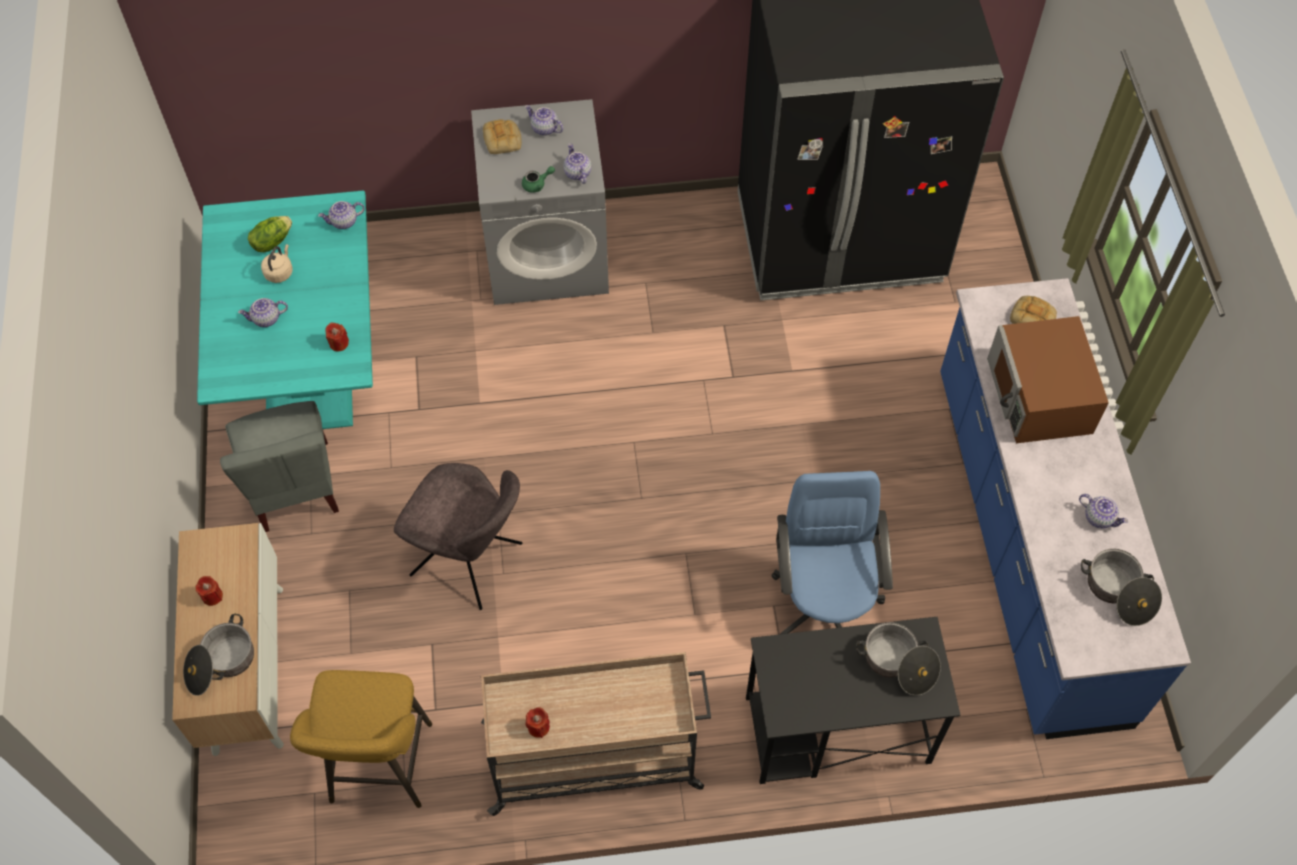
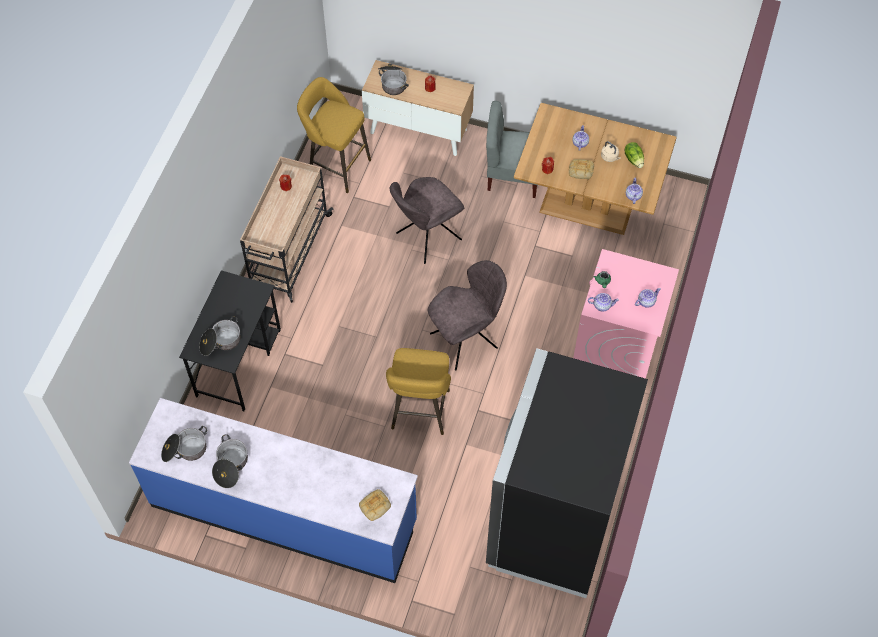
camera: 115 degrees right, 0 degrees up
(311, 368) = (587, 204): turquoise dining table -> brown dining table
(503, 140) = (646, 277): bread -> bread (580, 171)
(547, 255) = (616, 347): grey washing machine -> pink washing machine
(628, 434) = (466, 340): none -> grey chair
(778, 444) = (419, 413): none -> yellow stool
(824, 603) = (310, 390): blue office chair -> none
(1040, 396) = (321, 479): brown microwave -> none
(1099, 517) = (231, 466): teapot -> cooking pot

